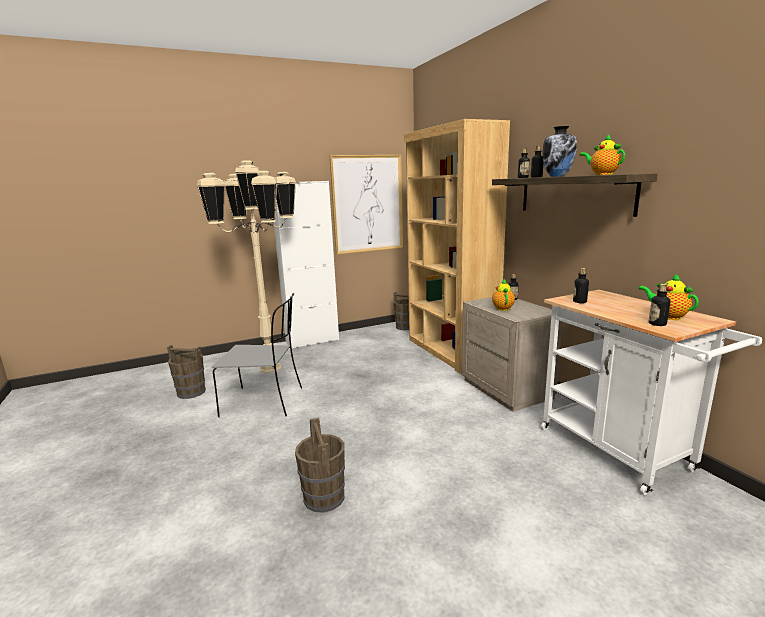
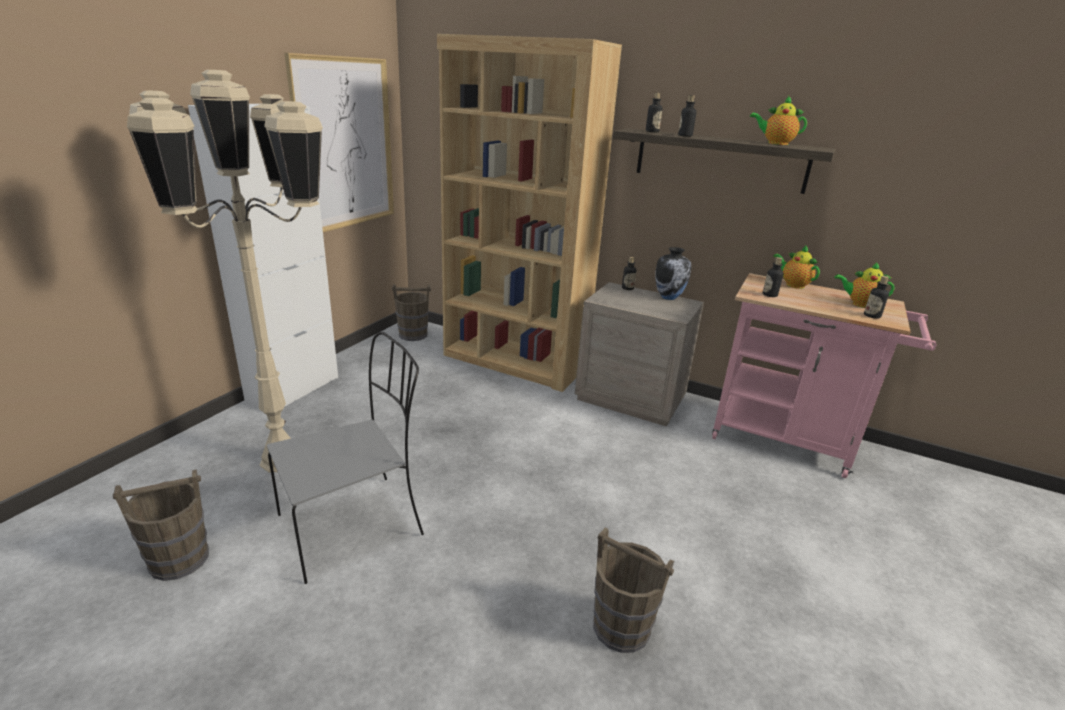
camera: 40 degrees left, 10 degrees up
(502, 308) = (641, 305): teapot -> teapot (793, 285)
(557, 176) = (719, 139): vase -> vase (669, 297)
(621, 453) = (790, 441): white cart -> pink cart

